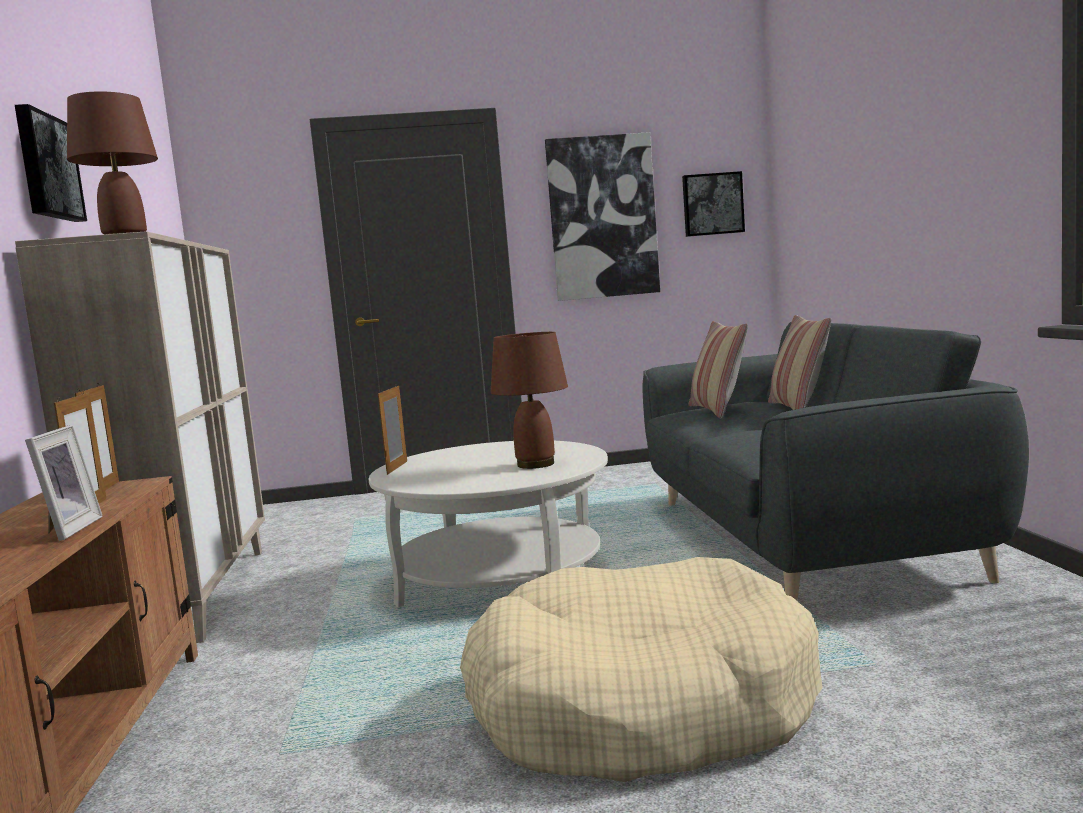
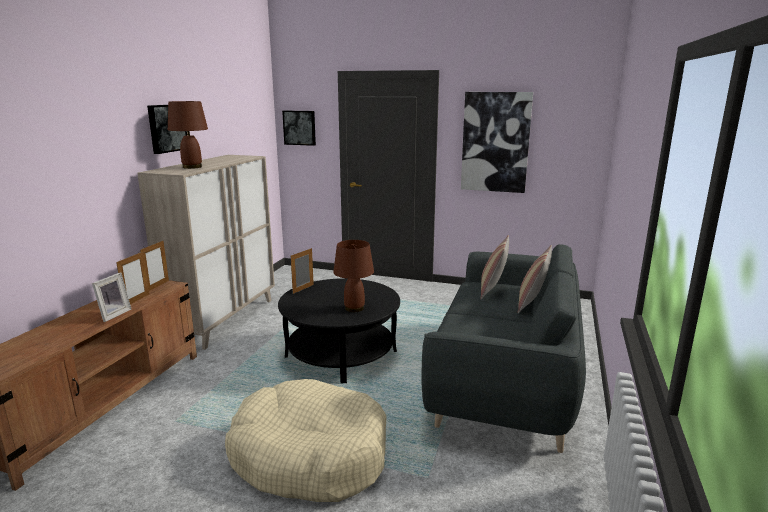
camera: 25 degrees right, 10 degrees up
(499, 577) = (341, 353): white coffee table -> black coffee table
(712, 204) = (570, 141): picture -> picture (300, 127)

